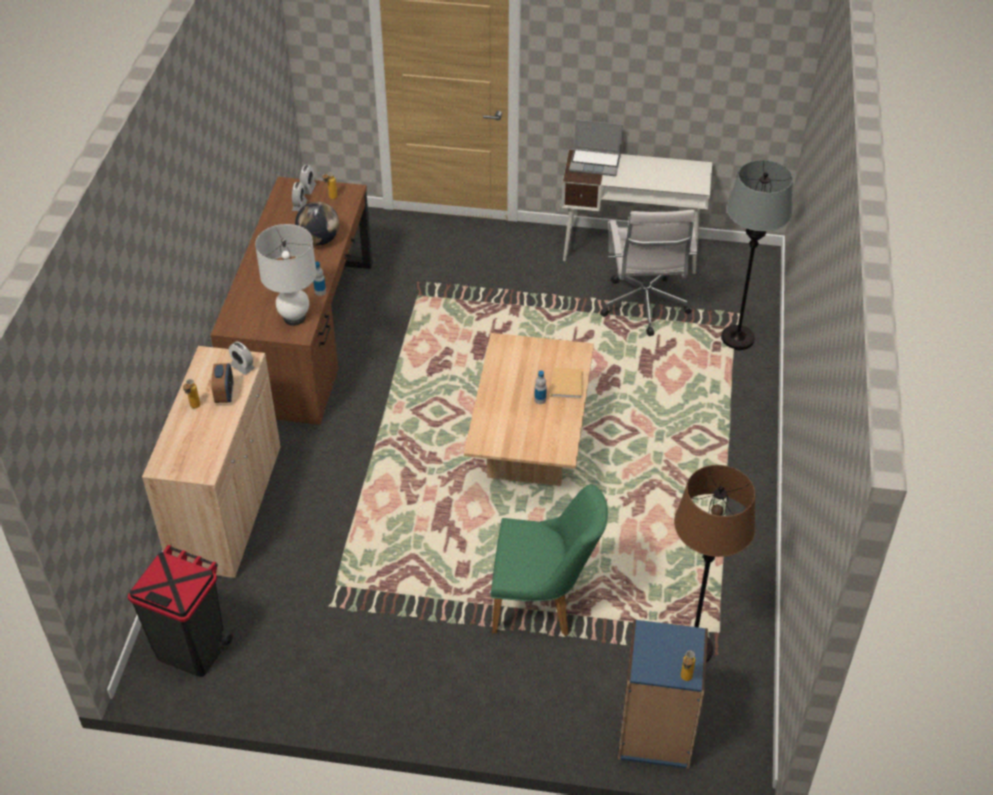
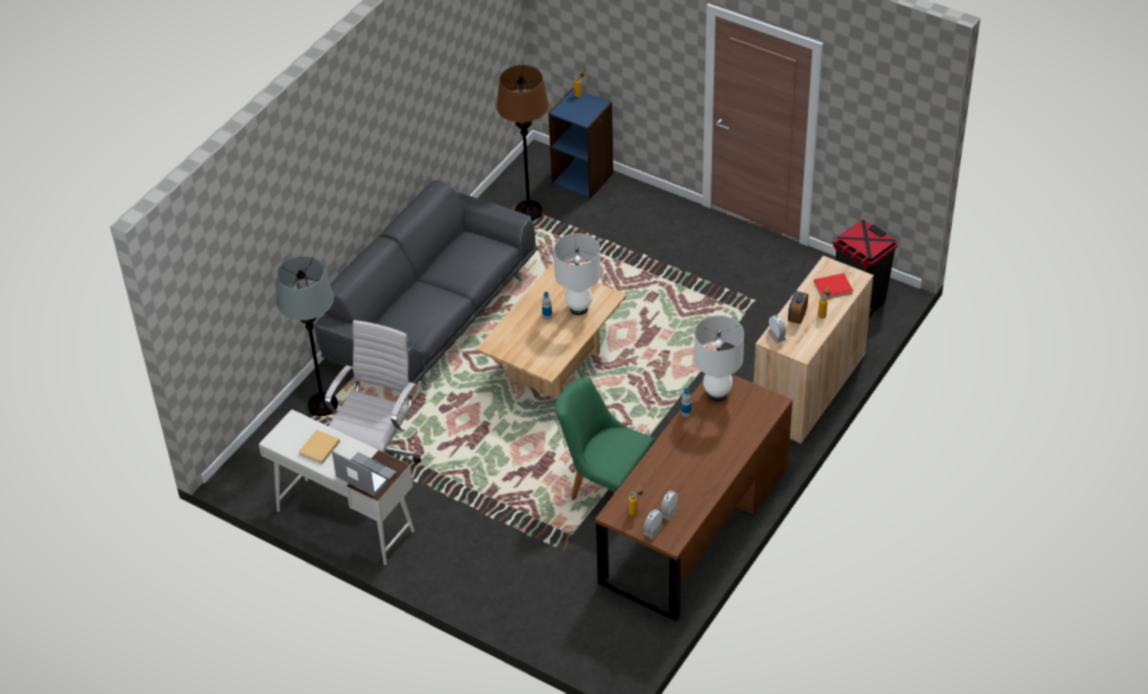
camera: 155 degrees left, 0 degrees up
(189, 445) = (834, 287): none -> red book
(319, 240) = (666, 466): globe -> none
(509, 418) = (578, 308): none -> white table lamp
(543, 603) = (607, 262): green chair -> green chair (604, 487)
(567, 383) = (518, 322): beige book -> beige book (318, 449)
(703, 463) = (431, 317): none -> grey sofa

